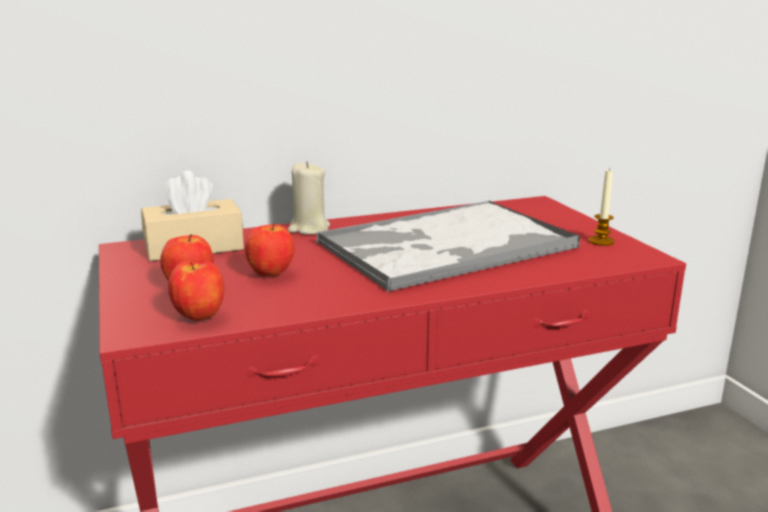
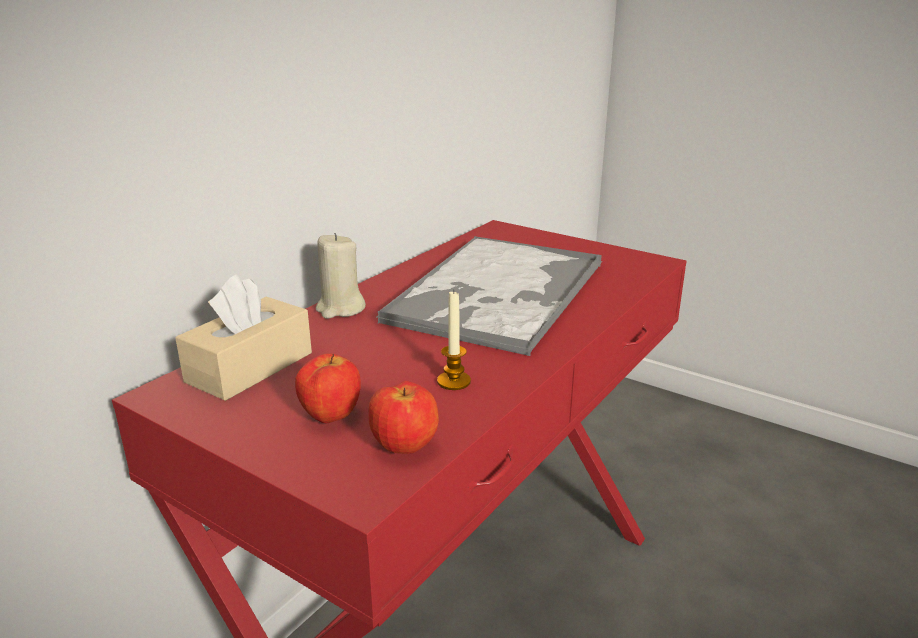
camera: 35 degrees left, 5 degrees up
(271, 274) = (391, 373): apple -> none
(601, 241) = (605, 255): candle -> candle (454, 381)

